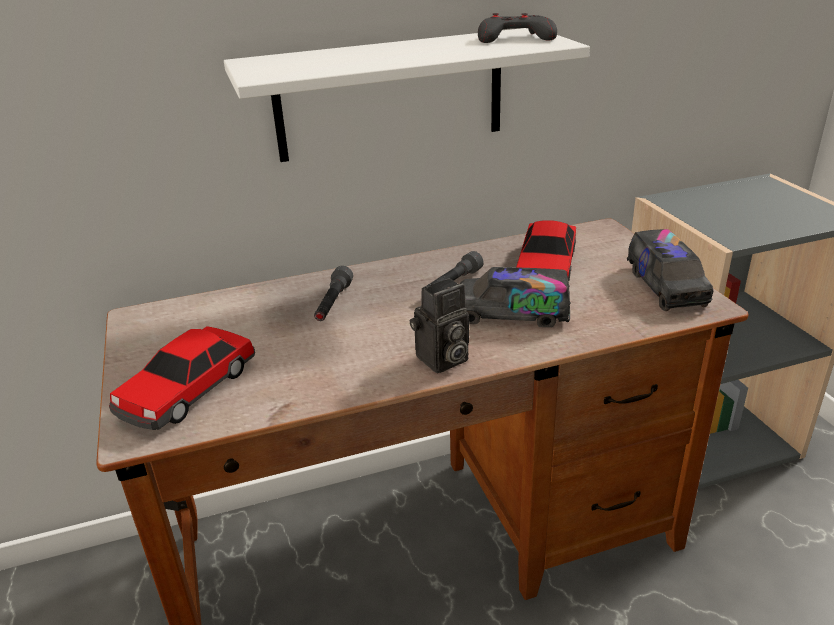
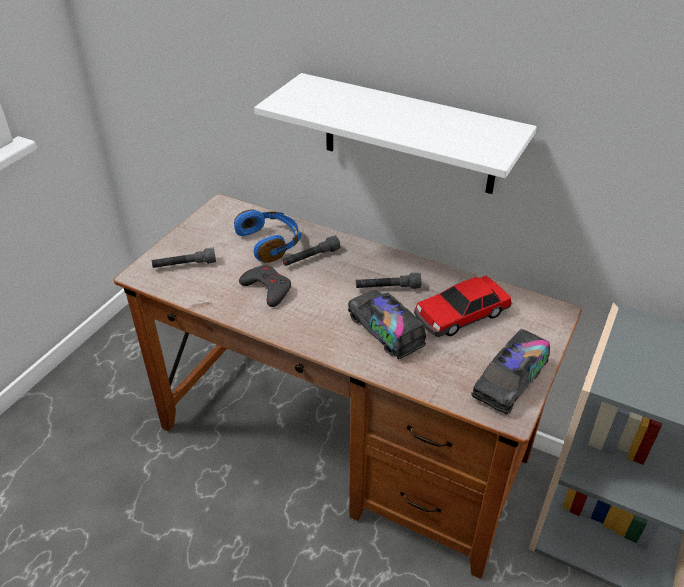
camera: 45 degrees right, 10 degrees up
(187, 391) = (184, 265): toy car -> grey flashlight
(263, 315) = (270, 243): none -> blue headphones
(441, 361) = (303, 332): camera -> none
(515, 38) = (485, 134): grey game controller -> grey game controller (267, 289)

